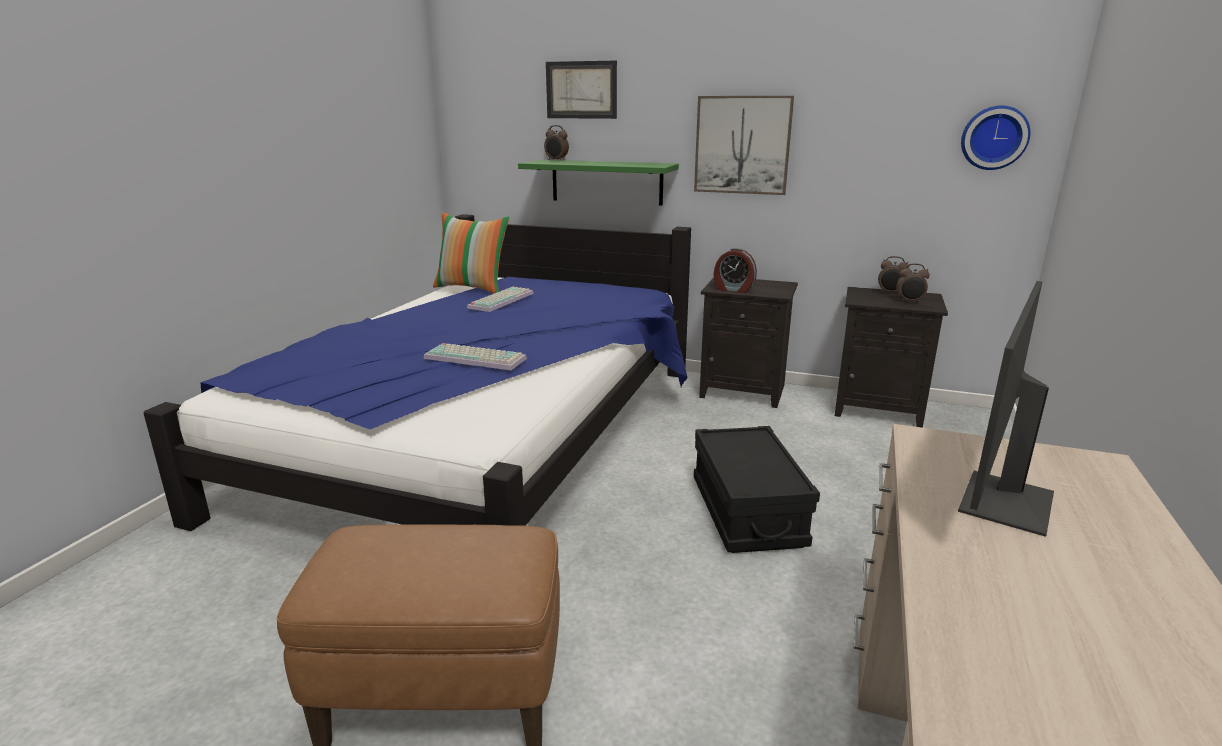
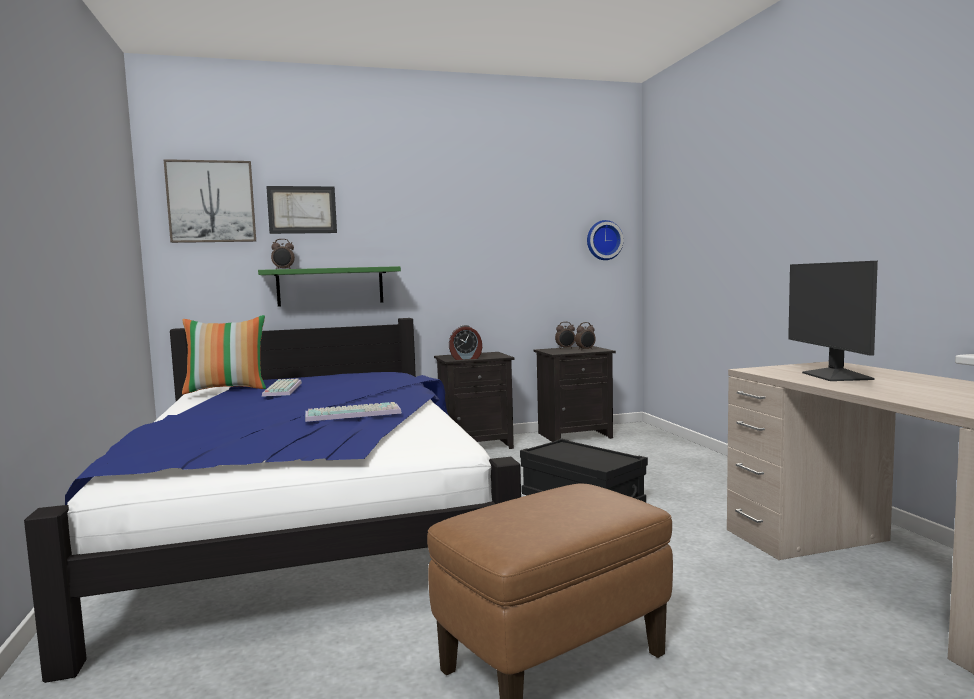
camera: 35 degrees left, 15 degrees down
(742, 145) = (444, 251): picture -> picture (211, 201)

